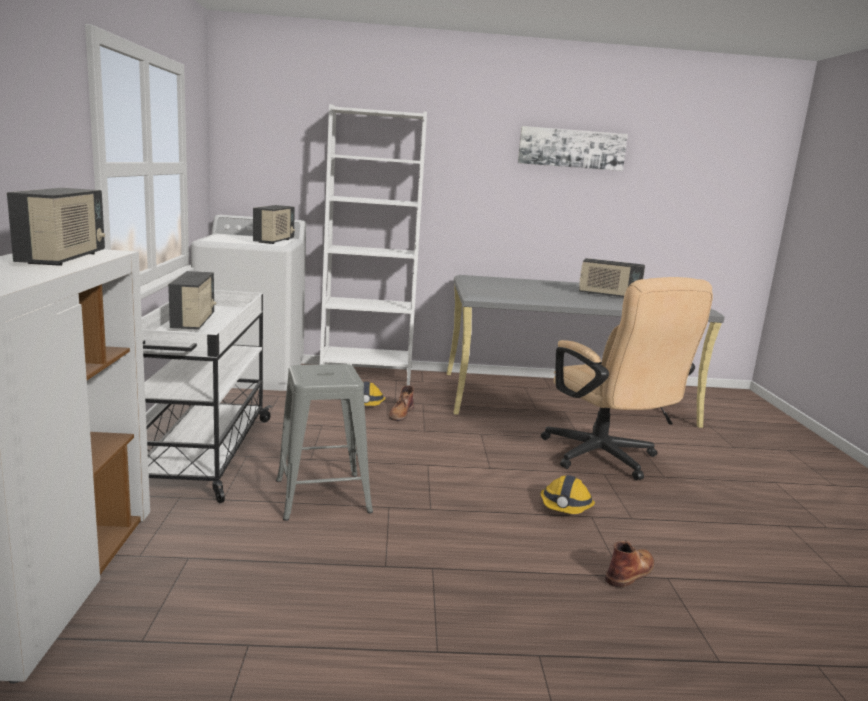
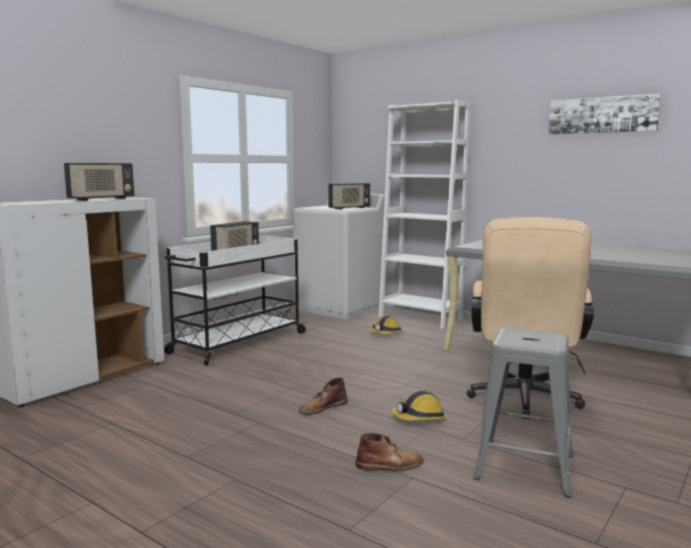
camera: 40 degrees right, 5 degrees down
(322, 495) = (264, 374): grey stool -> grey stool (524, 466)
(401, 413) = (402, 343): brown boot -> brown boot (322, 407)
(609, 295) = (605, 253): radio -> none

